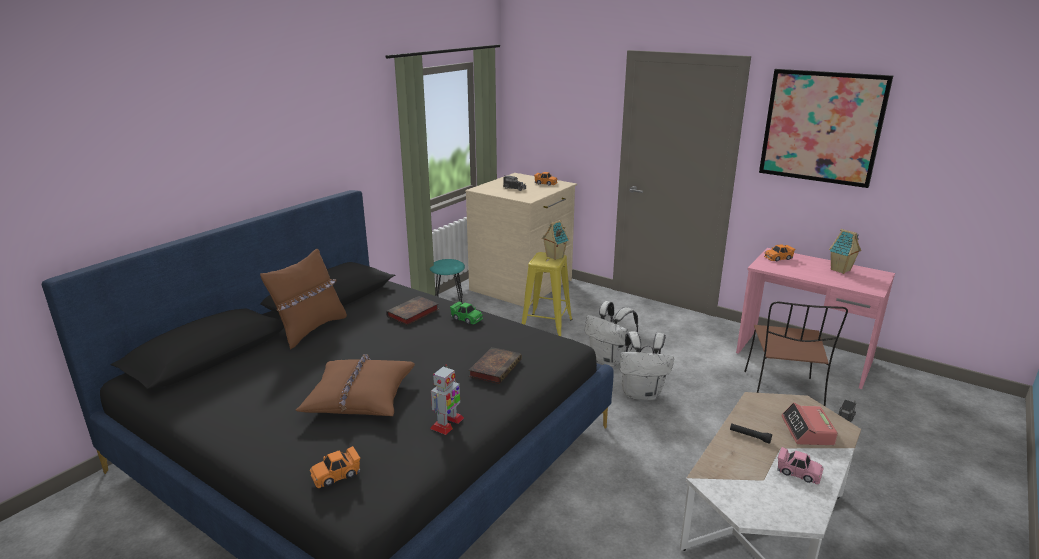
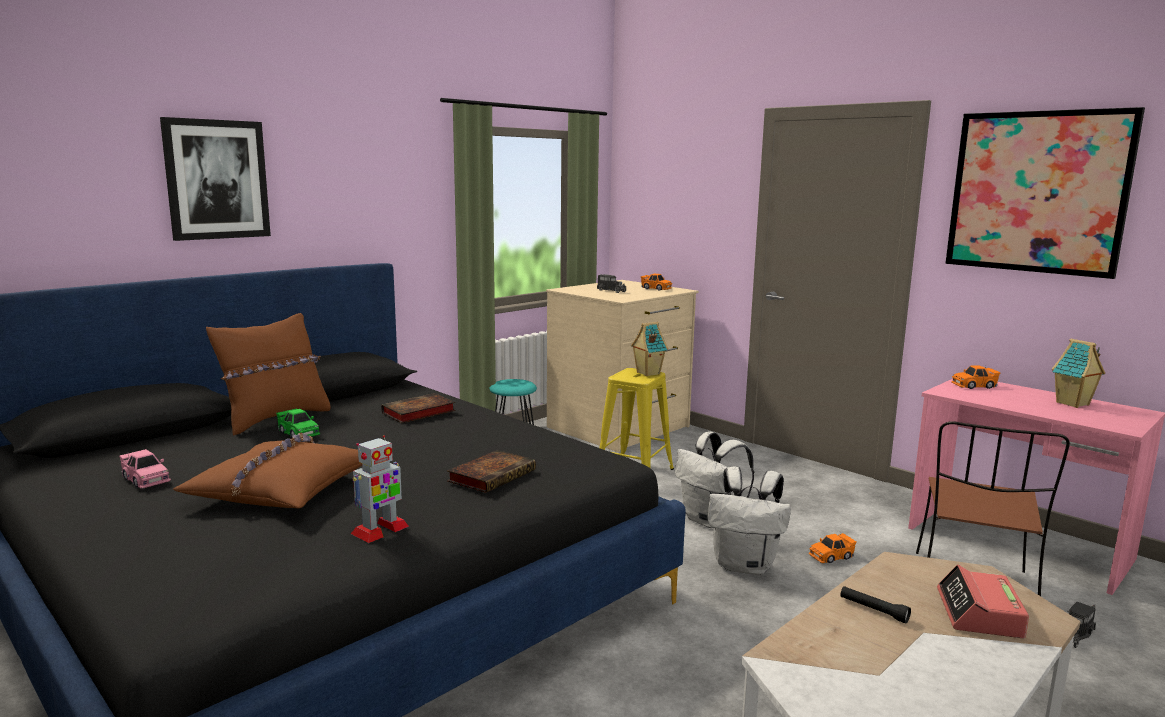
camera: 10 degrees right, 10 degrees down
(233, 147) = (217, 179): none -> picture
(336, 475) = (174, 572): orange toy car -> orange toy car (831, 556)
(466, 319) = (487, 423): green toy car -> green toy car (298, 433)
(798, 472) = (946, 671): pink toy car -> pink toy car (146, 479)

